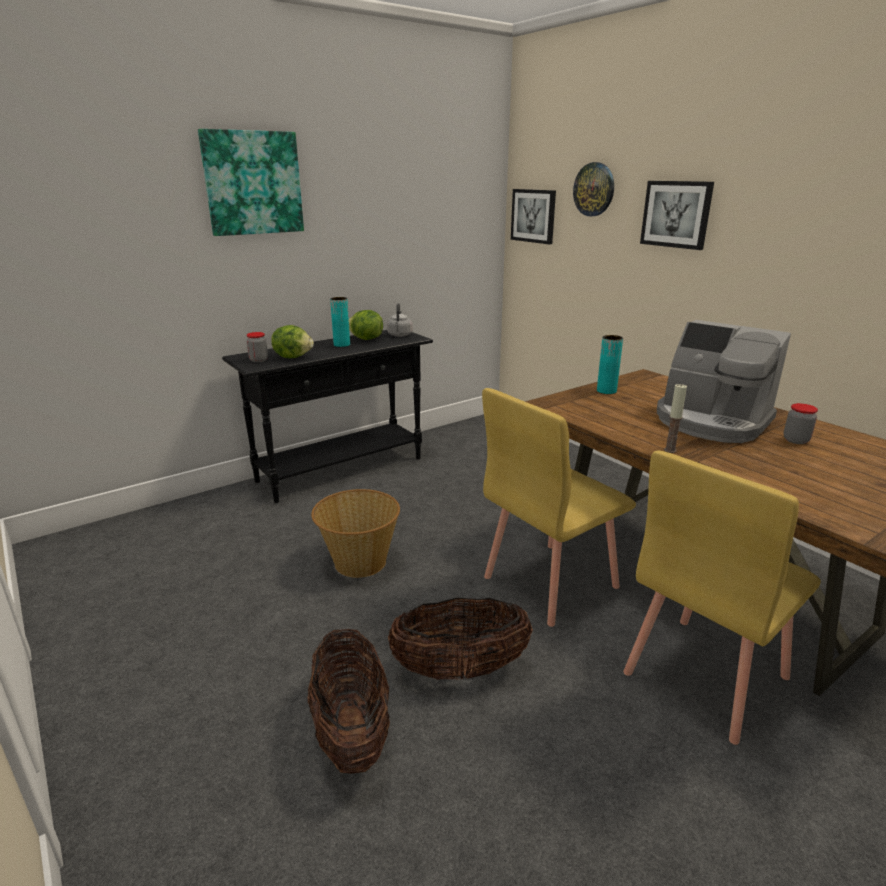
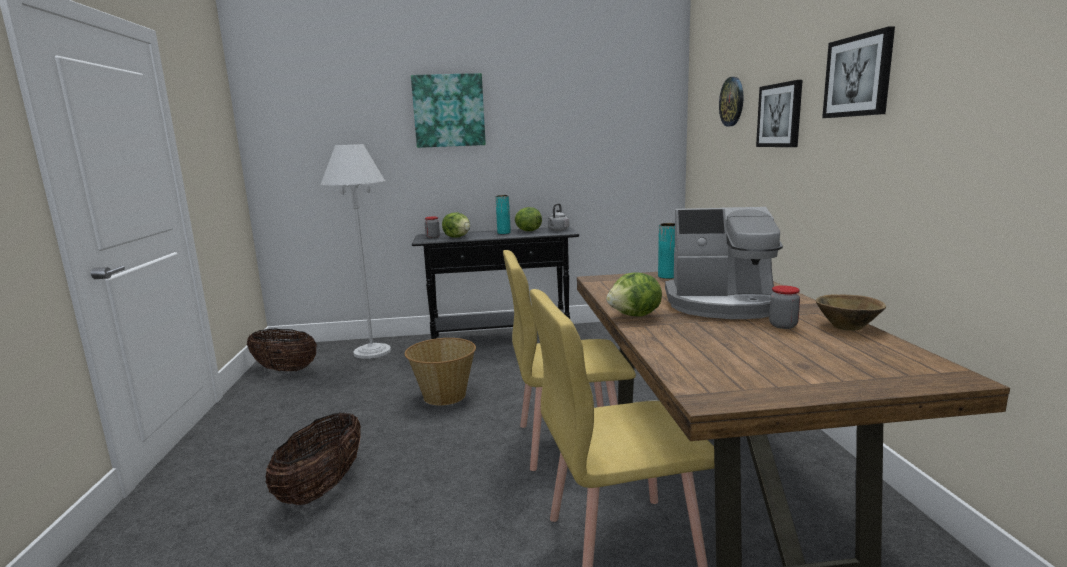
camera: 30 degrees right, 10 degrees down
(193, 522) = (372, 352): none -> white floor lamp
(460, 669) = (430, 476): basket -> basket (285, 370)
(533, 216) = (700, 132): picture -> picture (858, 76)
(670, 450) = (635, 316): candle -> lettuce
(711, 422) = (722, 304): coffee machine -> coffee machine turned 60 degrees counterclockwise
(837, 433) = (848, 326): none -> brown bowl

